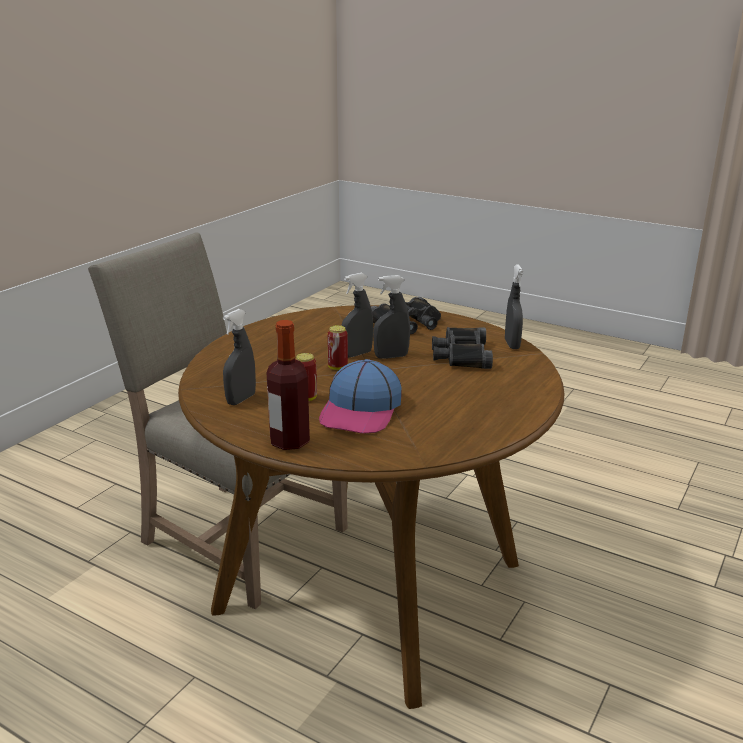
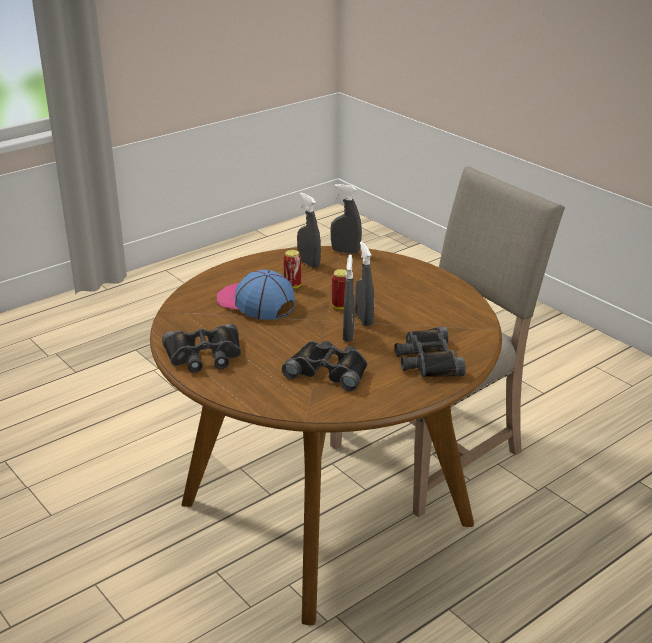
camera: 110 degrees right, 5 degrees up
(289, 441) = (232, 272): bottle -> none
(494, 414) = (204, 355): none -> black binoculars
(512, 344) = (336, 408): grey spray bottle -> grey spray bottle (345, 251)

